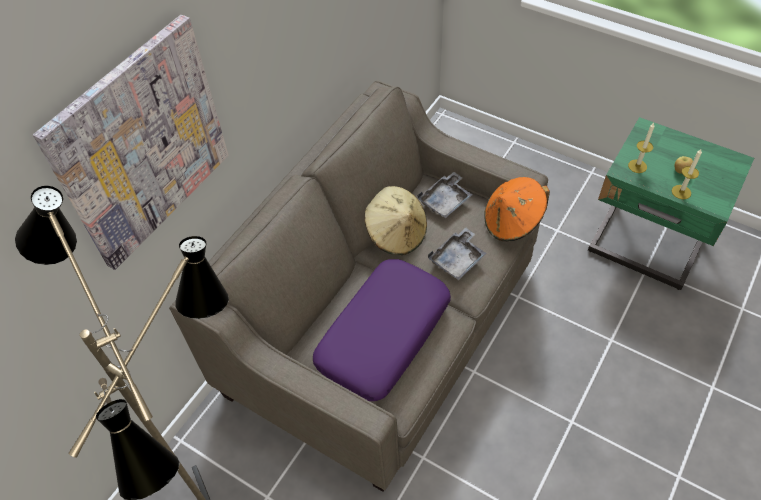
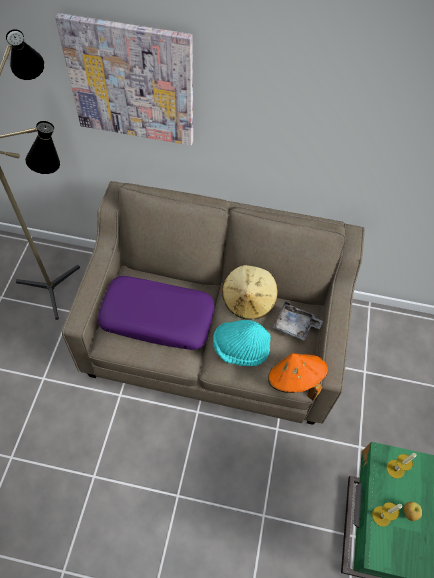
camera: 65 degrees right, 5 degrees up
(457, 259) = (240, 348): grey tray -> turquoise hat

